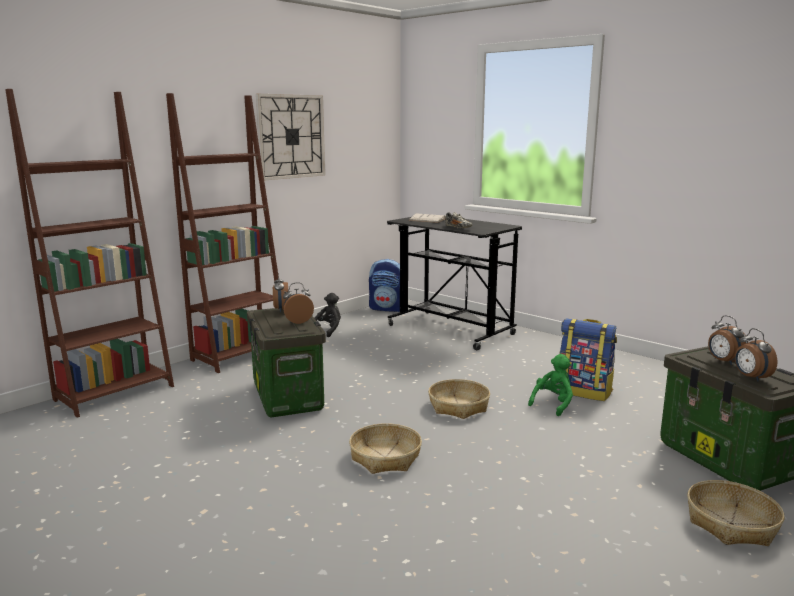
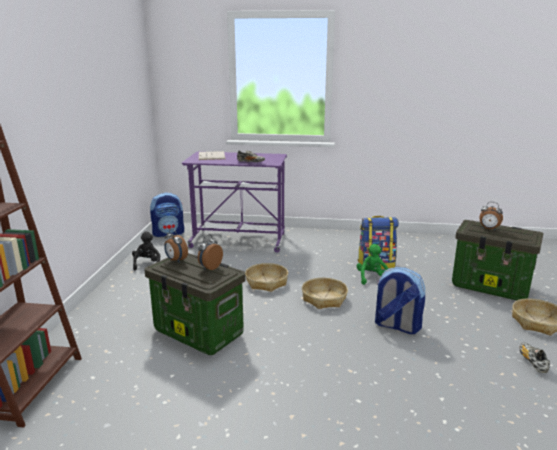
camera: 35 degrees left, 5 degrees up
(240, 355) = (101, 308): brown bookcase -> none
(291, 136) = (94, 96): wall clock -> none
(385, 457) = (334, 354): basket -> basket (266, 282)
(451, 330) = (238, 240): black desk -> purple desk
(503, 457) = (396, 326): none -> backpack
(636, 559) = (532, 362): none -> shoe
(750, 377) = (514, 236): alarm clock -> none

